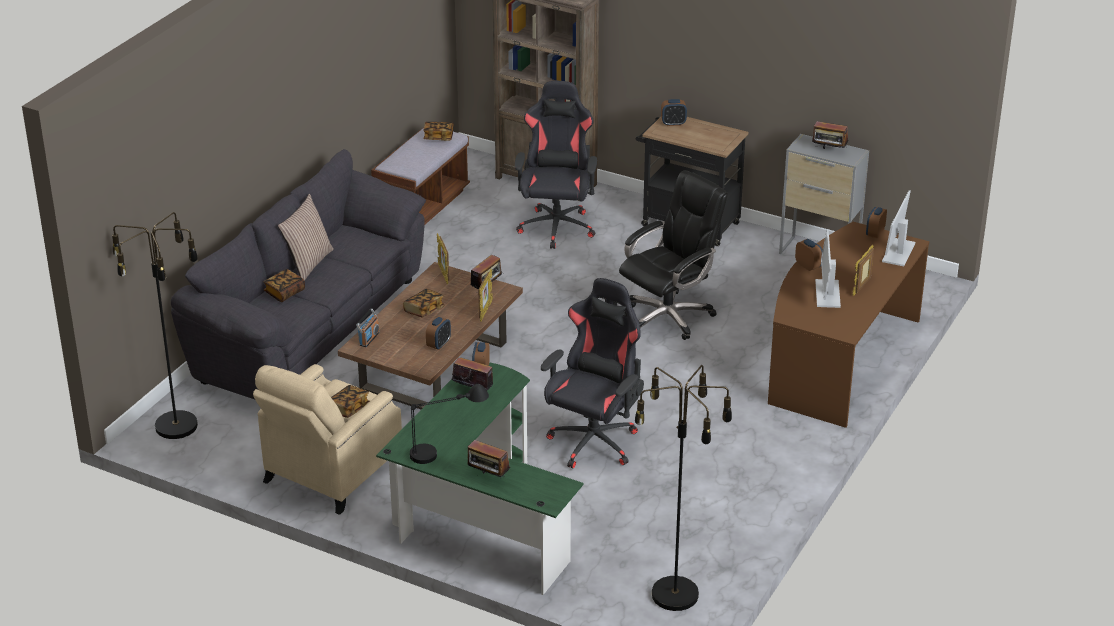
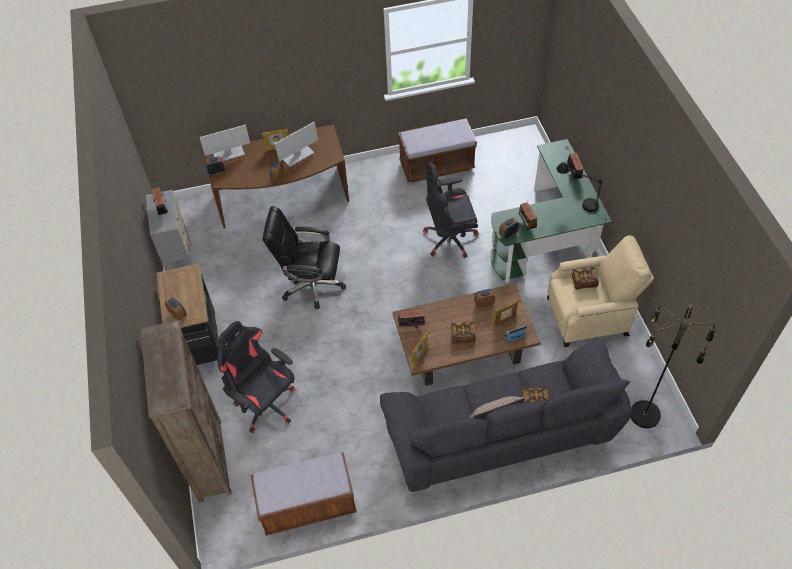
camera: 130 degrees left, 20 degrees up
(438, 137) = (274, 485): book -> none
(485, 311) = (433, 309): picture frame -> picture frame (504, 321)
(557, 228) = (266, 405): black office chair -> black office chair turned 75 degrees clockwise
(676, 594) = (511, 149): floor lamp -> none
(735, 507) = (436, 166): none -> brown bench

